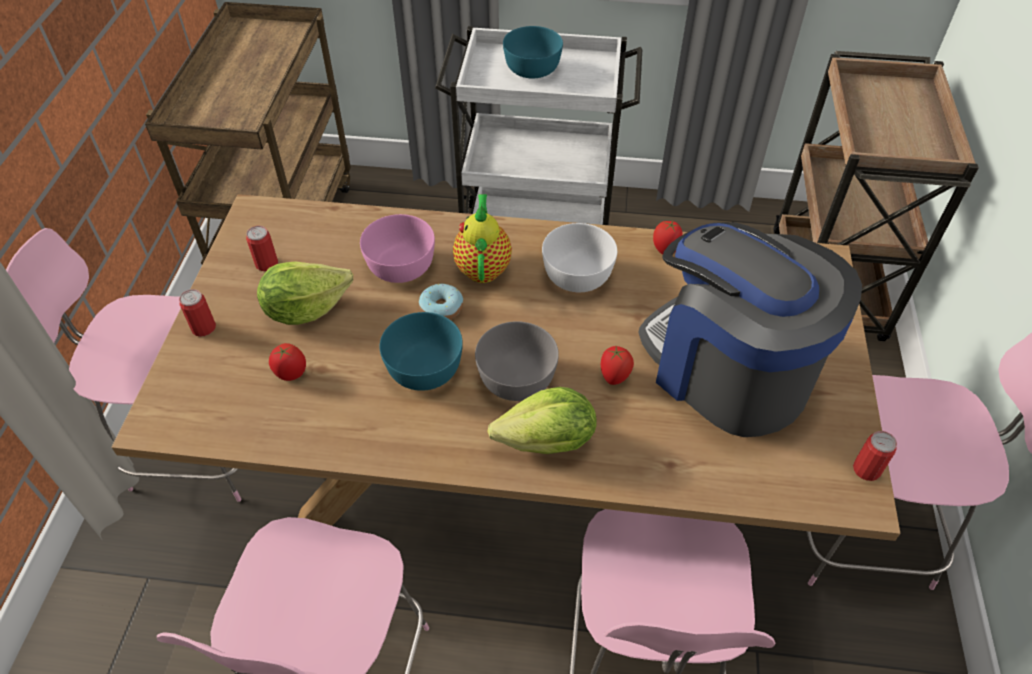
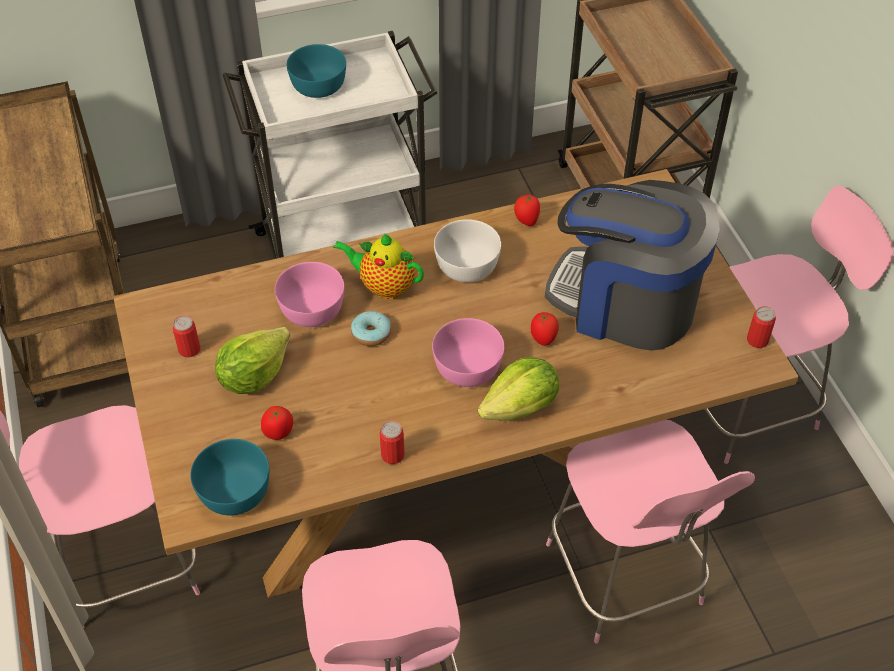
camera: 25 degrees left, 0 degrees up
(203, 328) = (173, 424): can -> can (392, 455)
(425, 368) = (389, 386): turquoise bowl -> turquoise bowl (236, 491)
(483, 266) = (384, 286): teapot -> teapot turned 45 degrees counterclockwise
(517, 378) = (469, 367): grey bowl -> pink bowl

